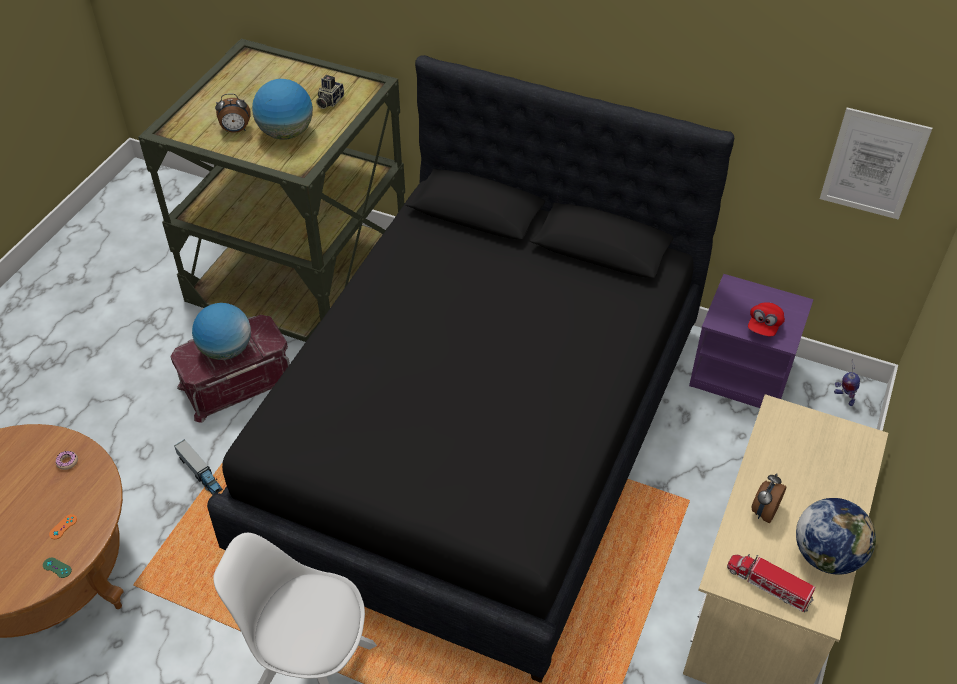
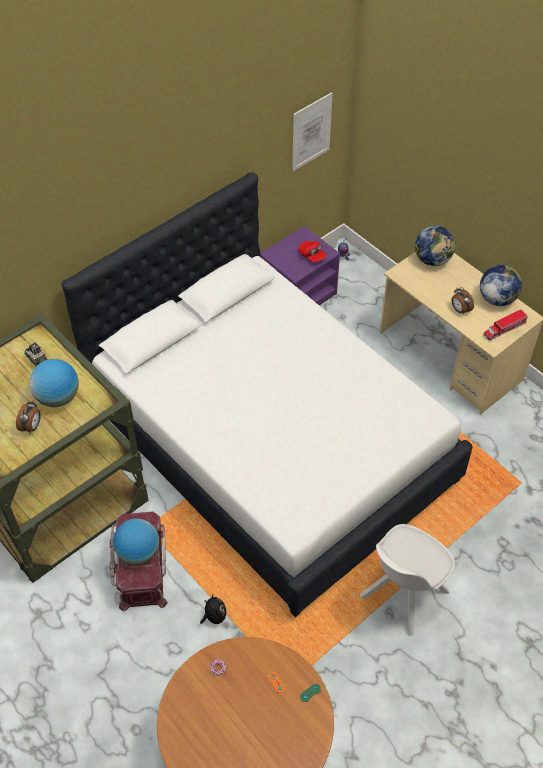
camera: 65 degrees left, 5 degrees up
(200, 473) = (214, 616): toy truck -> plush toy
(479, 433) = (270, 441): black bed -> white bed
(840, 444) = (432, 260): none -> globe

